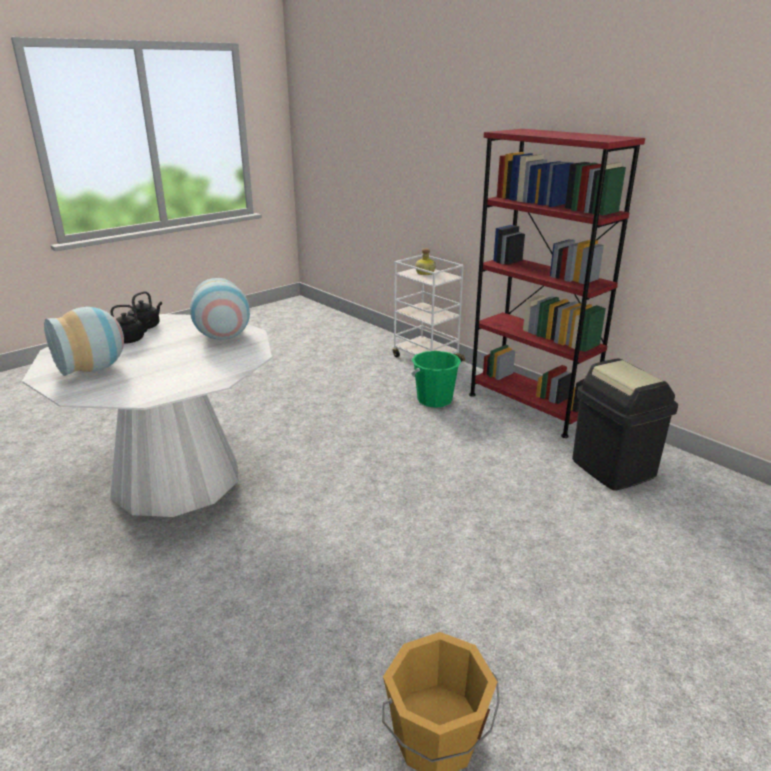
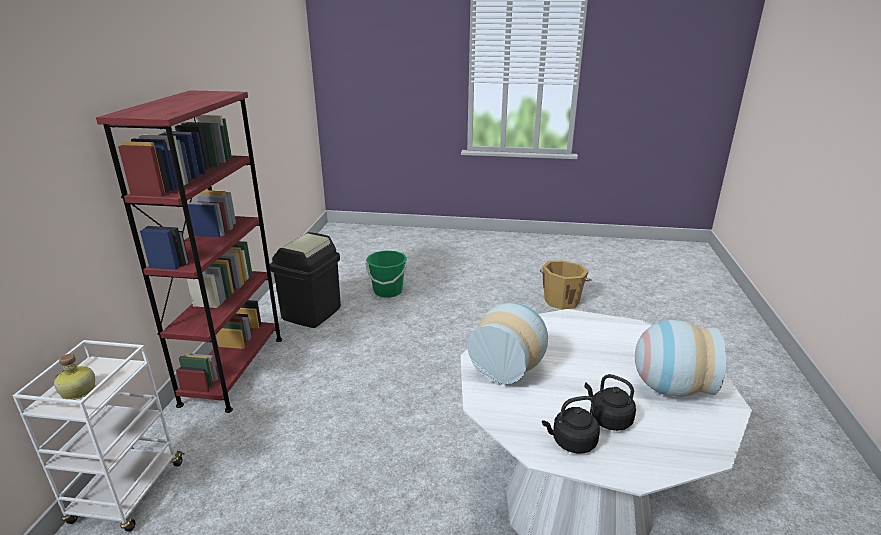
camera: 130 degrees left, 0 degrees up
(434, 400) = (260, 428): green bucket -> green bucket (388, 291)

